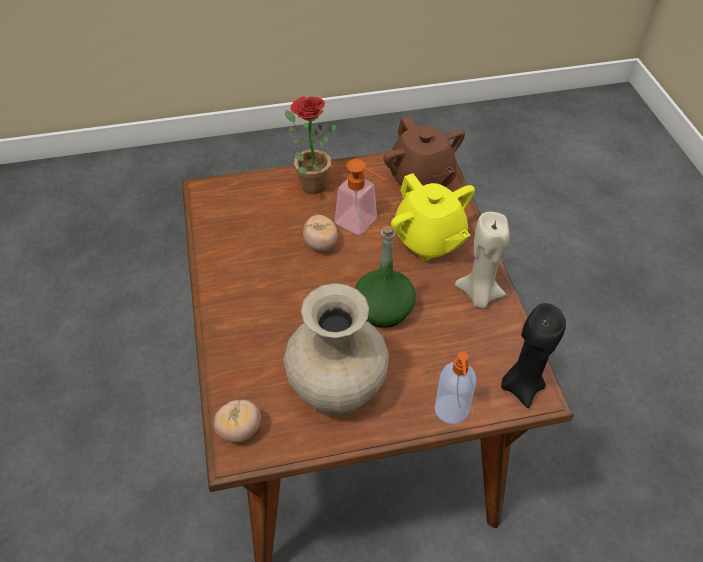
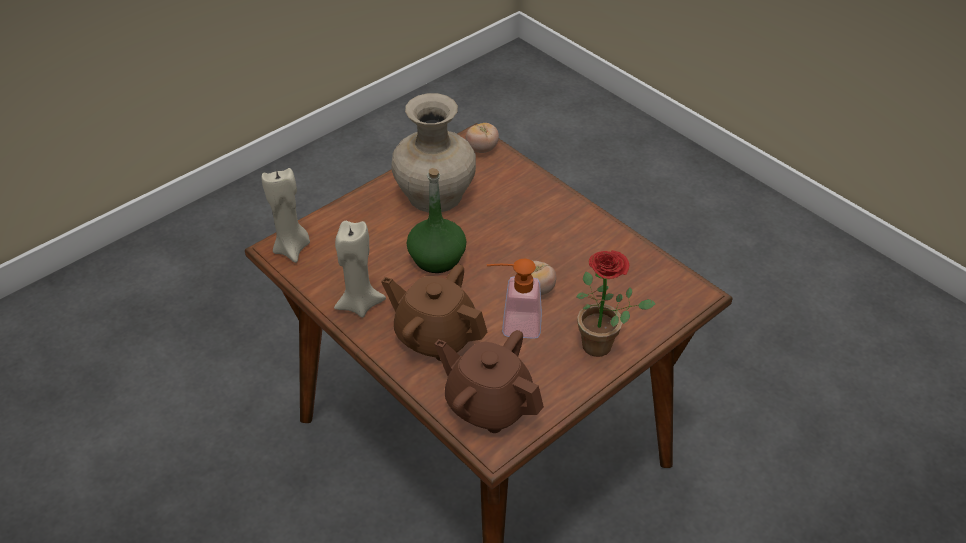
camera: 150 degrees right, 5 degrees down
(429, 240) = (435, 336): yellow teapot -> brown teapot
(451, 410) = (340, 213): soap dispenser -> none
(521, 386) = (292, 248): black candle -> beige candle

